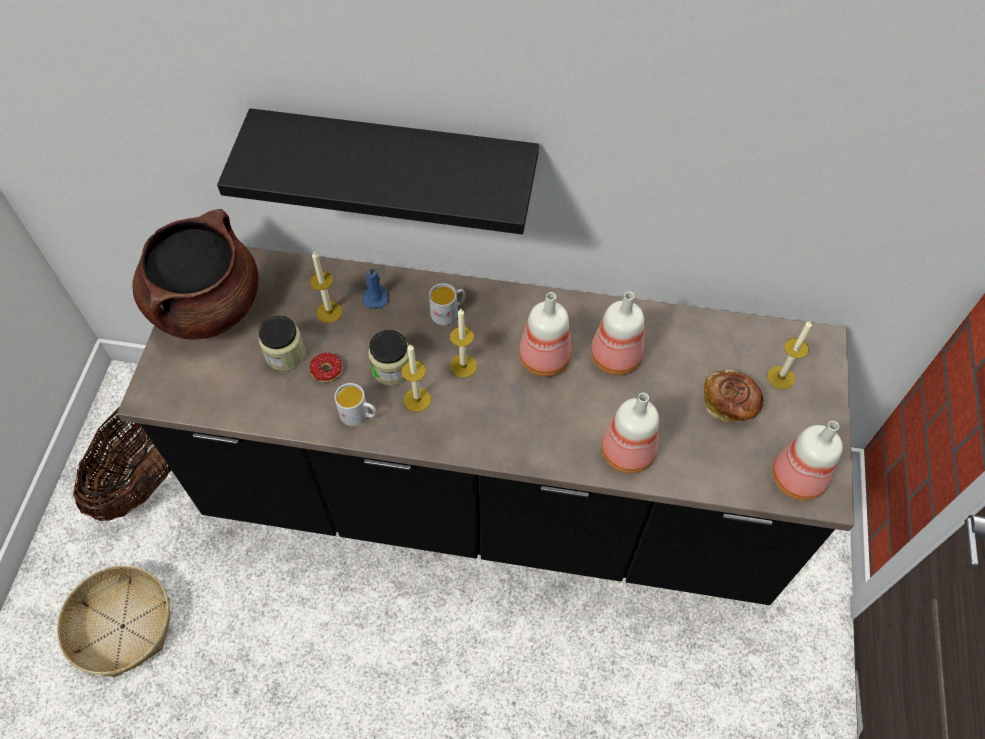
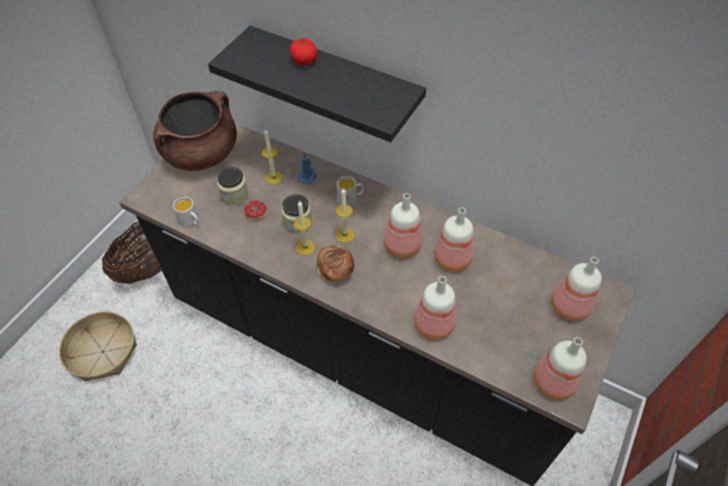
camera: 20 degrees right, 5 degrees down
(355, 146) = (304, 61): none -> tomato
(359, 415) = (263, 246): white mug -> white mug (191, 222)
(730, 404) = (523, 315): bread -> bread (335, 270)
(781, 377) = (569, 308): candle -> bottle

